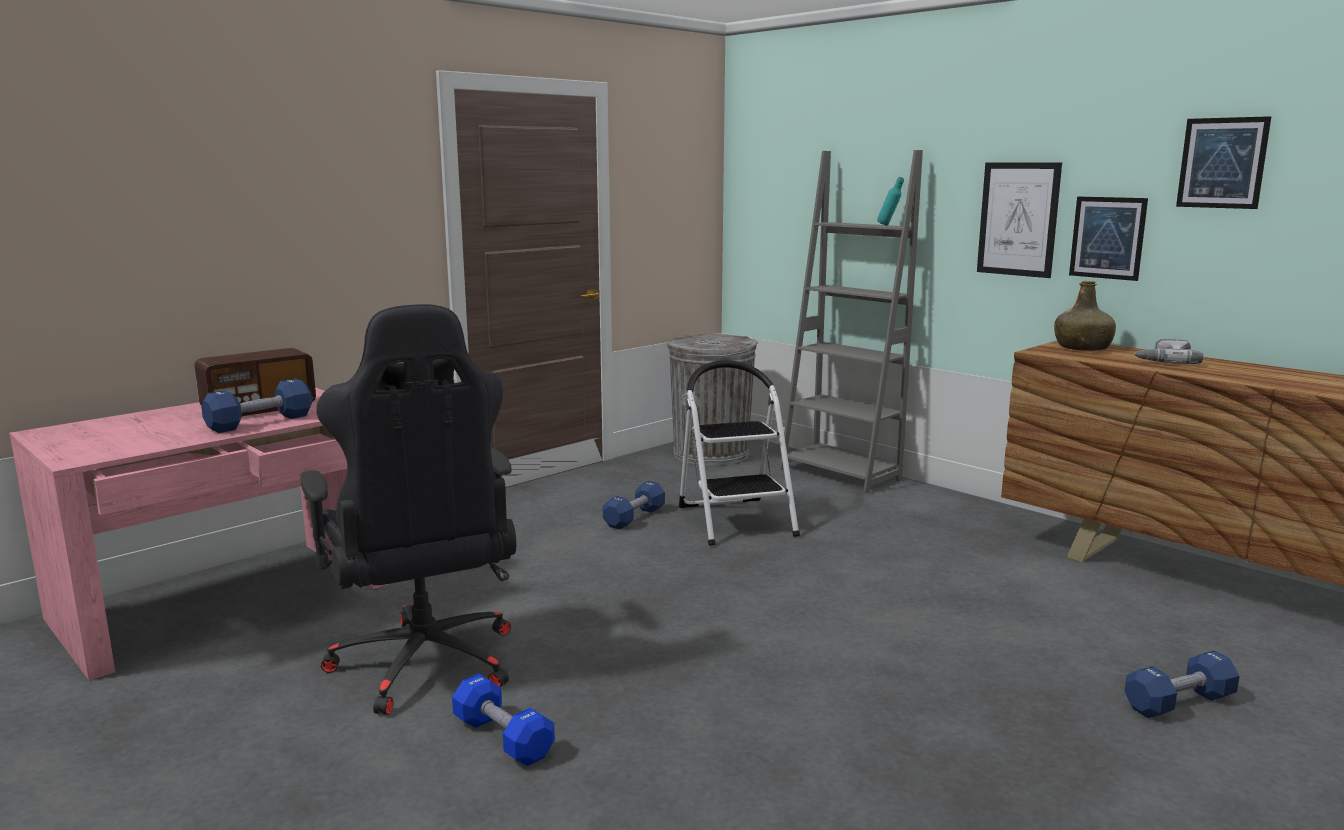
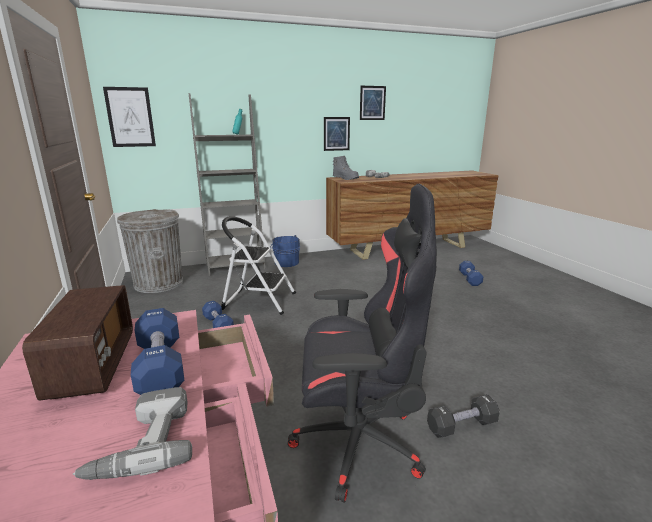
camera: 65 degrees left, 5 degrees up
(159, 439) = (142, 443): none -> power drill
(503, 738) = (461, 426): blue dumbbell -> black dumbbell
(920, 500) = (286, 262): none -> blue bucket
(1018, 219) = (299, 128): picture -> picture (130, 117)
(1082, 348) = (345, 178): green bottle -> grey boot

